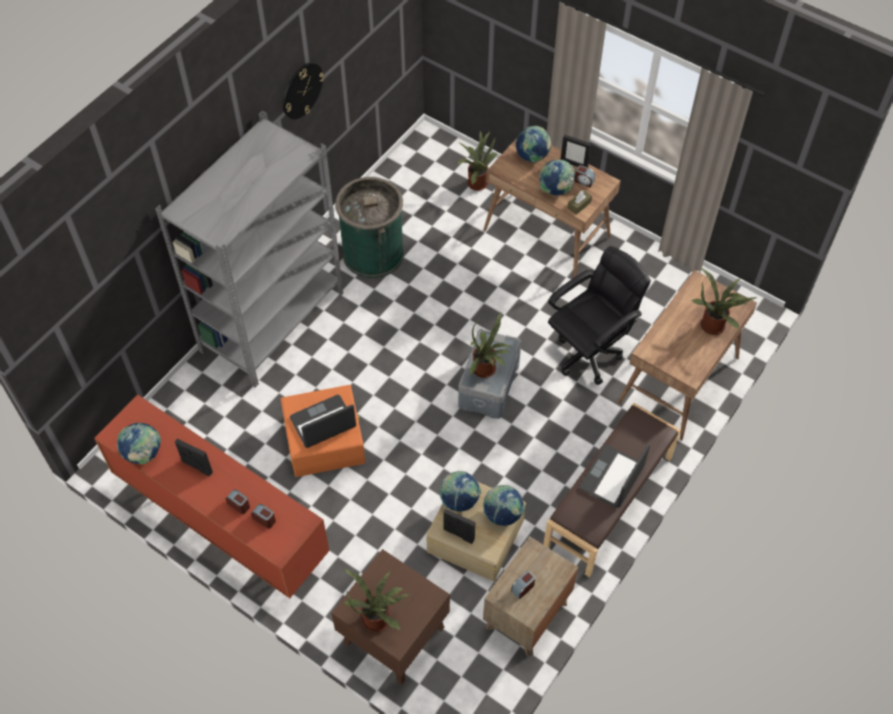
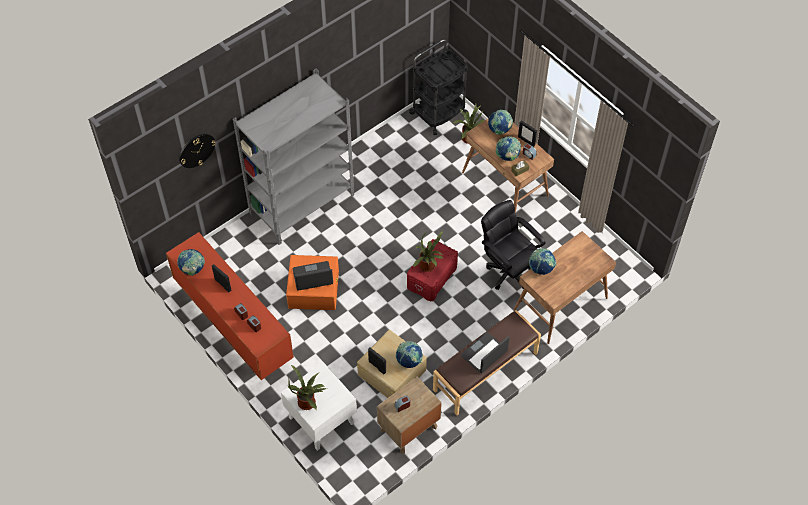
camera: 15 degrees right, 0 degrees up
(301, 90) = (347, 58): wall clock -> wall clock (196, 150)
(373, 253) = (382, 172): green trash can -> none
(393, 634) = (321, 419): brown nightstand -> white nightstand
(426, 159) = (439, 113): none -> black cart
(459, 500) = (384, 346): globe -> globe (541, 268)
(489, 385) = (432, 278): grey storage box -> red storage box
(590, 353) = (507, 272): black office chair -> black office chair turned 105 degrees counterclockwise
(714, 324) = (581, 270): potted plant -> none

